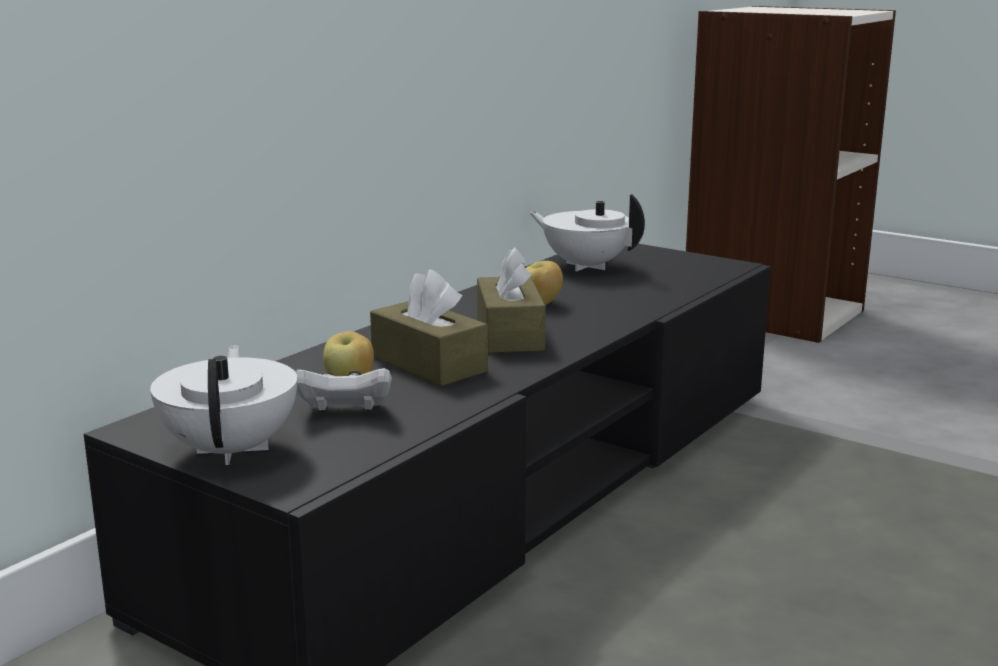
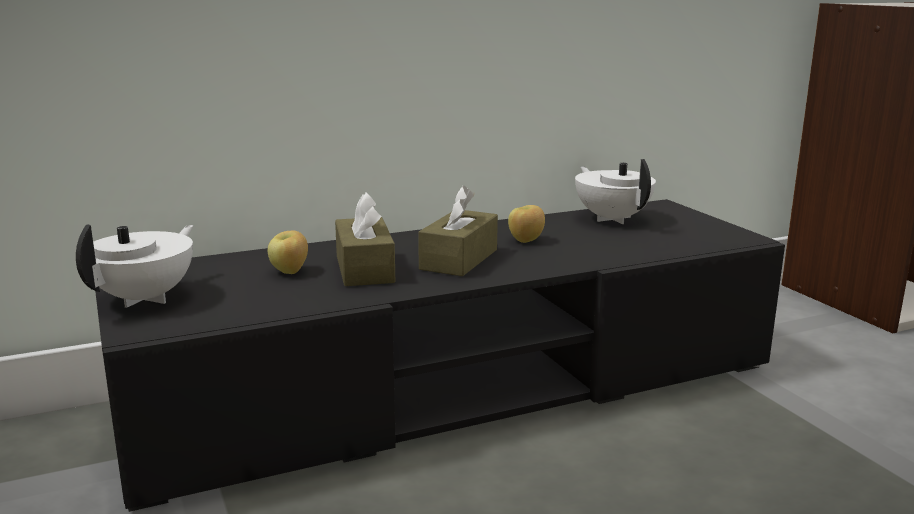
camera: 30 degrees right, 0 degrees up
(345, 412) = (252, 290): white game controller -> none

